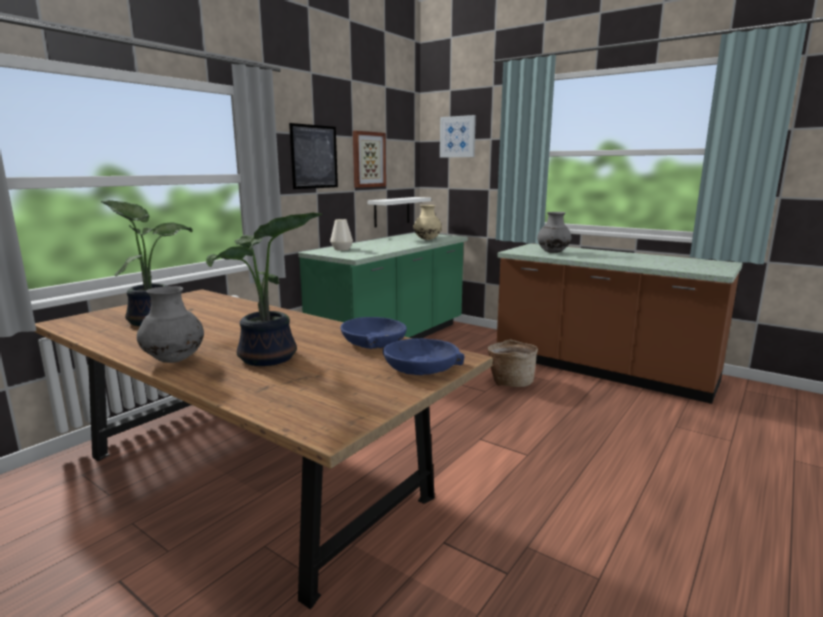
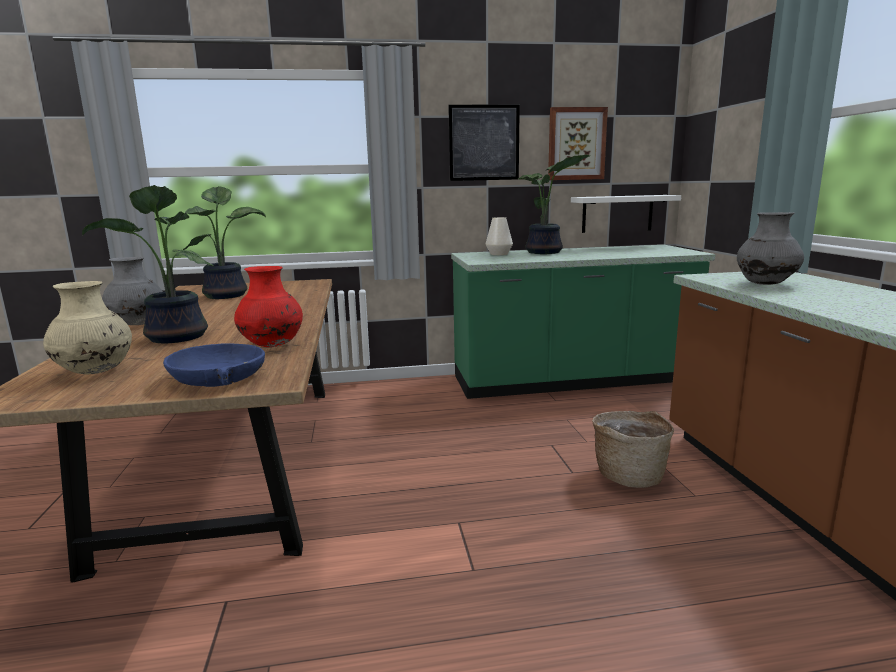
camera: 45 degrees right, 0 degrees up
(369, 245) = (545, 252): none -> potted plant
(374, 342) = (272, 346): blue bowl -> red vase
(427, 240) = (639, 253): beige vase -> beige vase (96, 372)
(457, 137) = (725, 102): picture -> none

